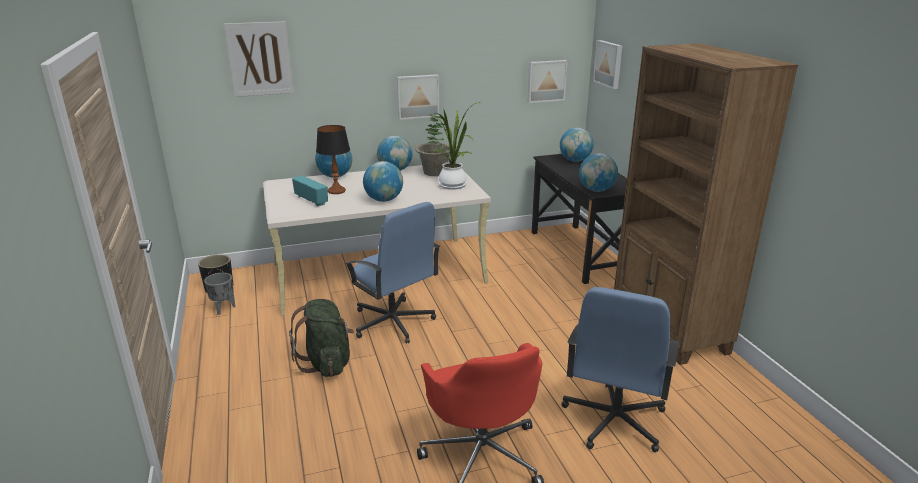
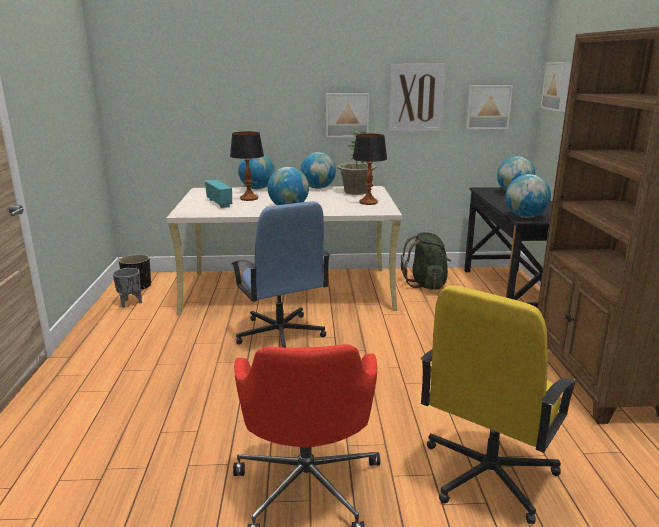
camera: 15 degrees right, 5 degrees down
(260, 59) = (193, 68): picture -> picture (416, 98)
(327, 363) = (194, 363): green backpack -> green backpack (426, 284)
(454, 186) = (368, 202): potted plant -> table lamp
(613, 420) = (487, 474): blue office chair -> yellow office chair

